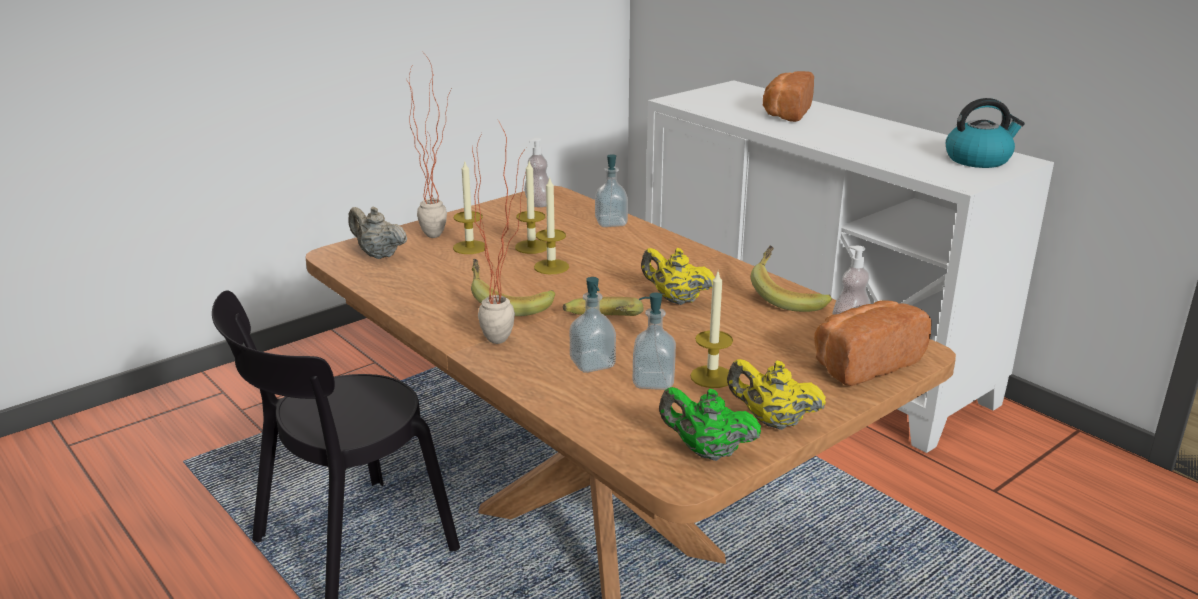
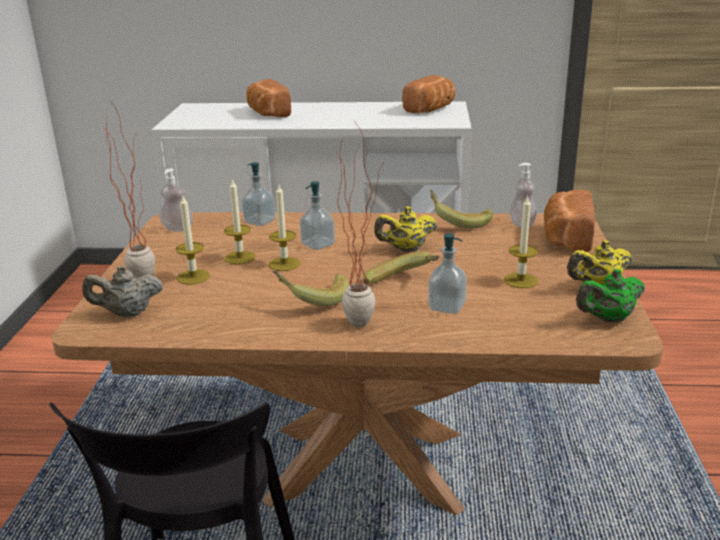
camera: 45 degrees left, 0 degrees up
(653, 381) = (500, 298): soap dispenser -> soap dispenser (318, 245)
(978, 159) = (431, 109): kettle -> bread

